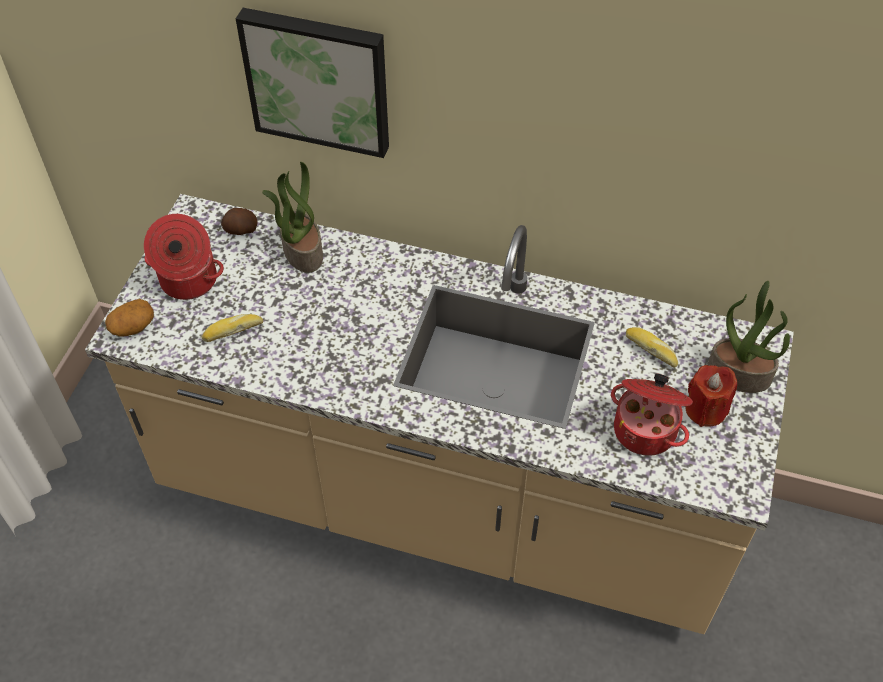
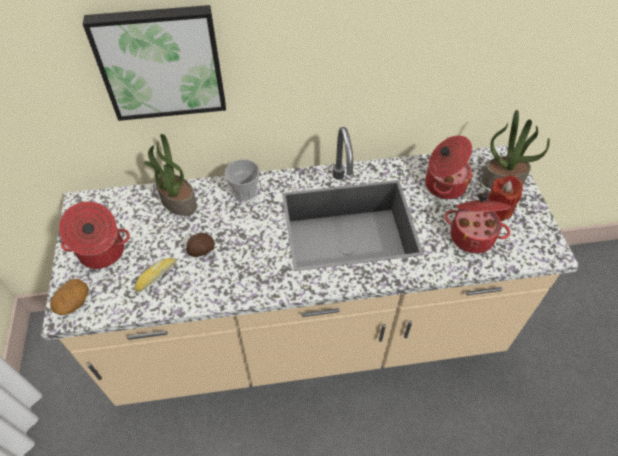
camera: 25 degrees left, 0 degrees up
(241, 230) = (125, 203): potato -> potato (201, 251)
(388, 267) = (245, 192): none -> cup
(651, 350) = (443, 184): bread -> cooking pot

